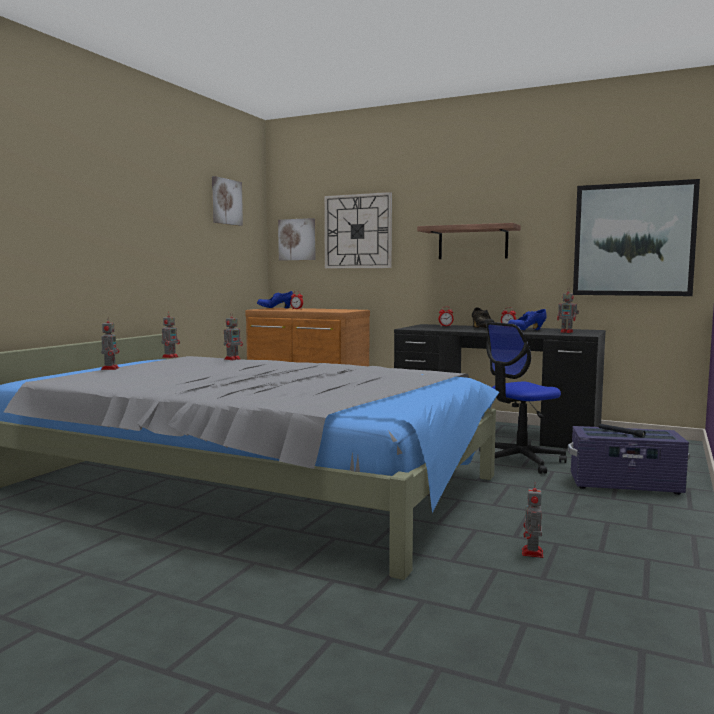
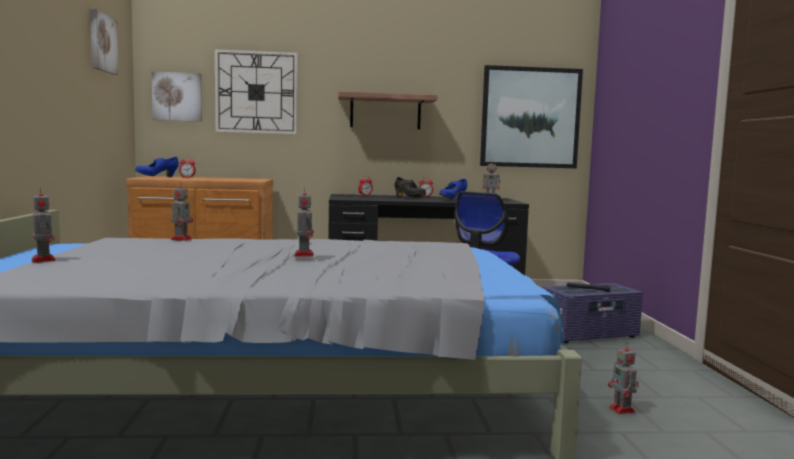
camera: 30 degrees left, 0 degrees up
(170, 357) = (85, 240): toy robot -> toy robot (304, 254)

